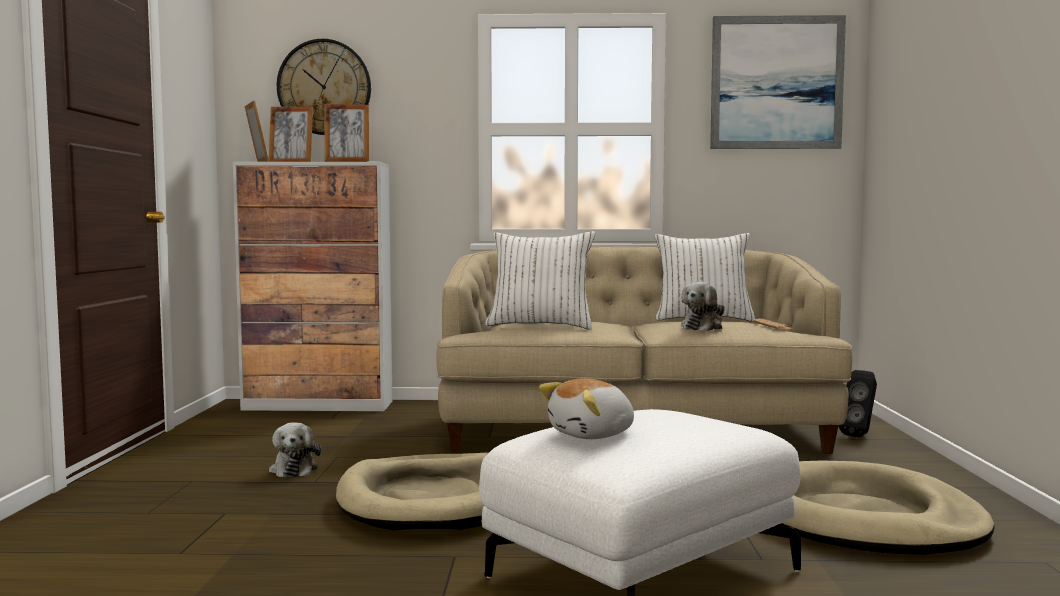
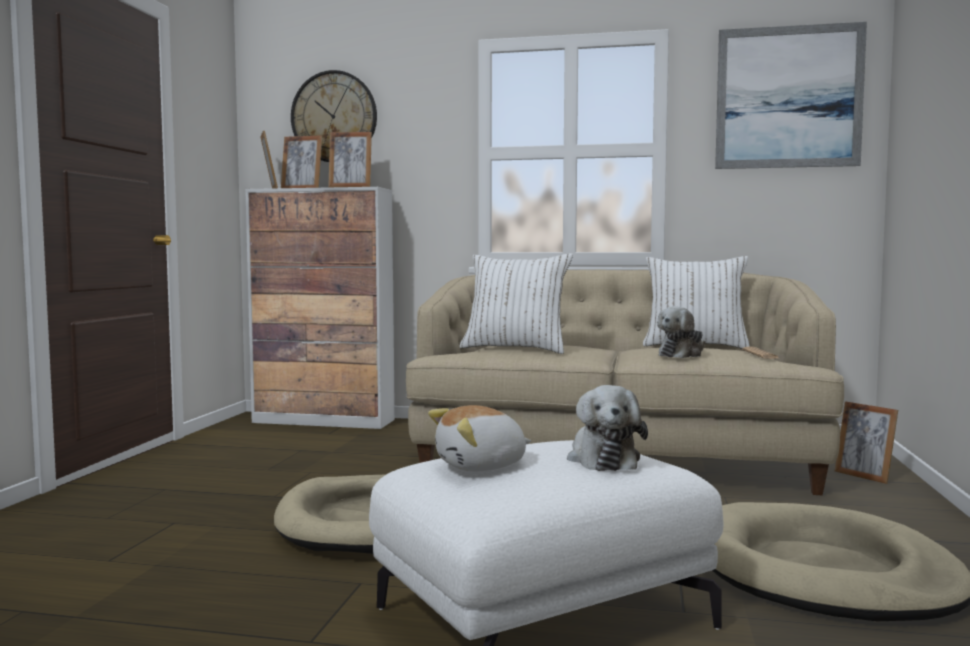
camera: 10 degrees right, 0 degrees up
(294, 469) = (263, 482): plush toy -> plush toy (602, 459)
(860, 435) = (864, 476): black speaker -> picture frame

